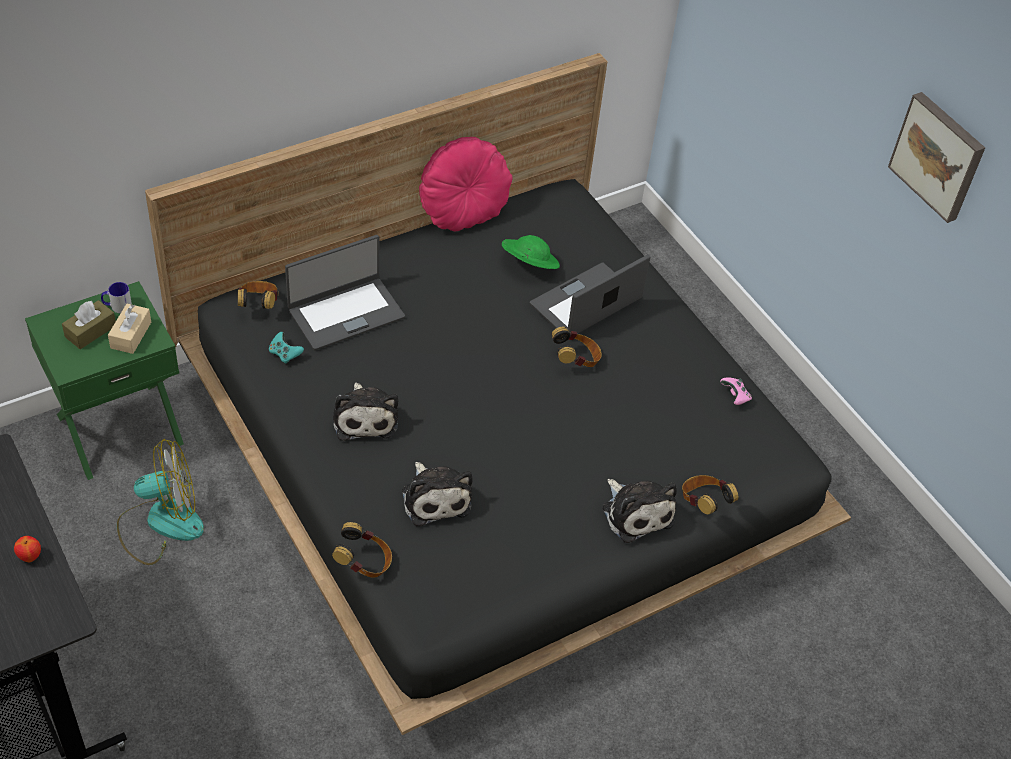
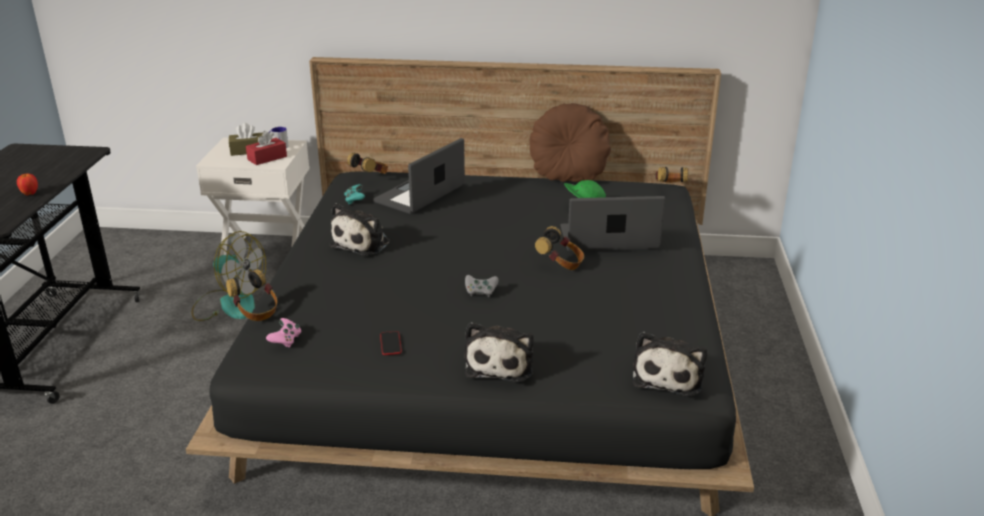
camera: 40 degrees right, 20 degrees down
(119, 428) = (267, 253): green nightstand -> white nightstand
(131, 335) = (267, 158): beige tissue box -> red tissue box
(345, 313) = (420, 194): laptop -> laptop turned 120 degrees clockwise
(435, 498) = (352, 297): plush toy -> plush toy (668, 376)
(463, 216) = (568, 177): pink pillow -> brown pillow
(529, 538) = (390, 344): none -> phone
(542, 434) = (480, 292): none -> grey game controller
(703, 503) = (570, 381): headphones -> headphones (670, 188)
(735, 396) = (682, 329): pink game controller -> pink game controller (285, 341)
(939, 156) = (927, 78): picture -> none

